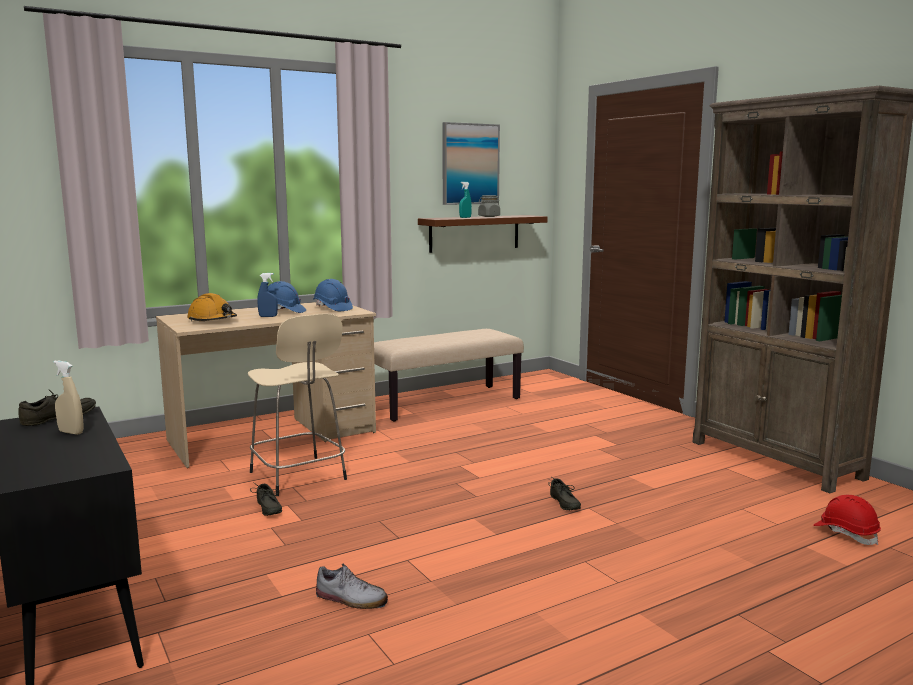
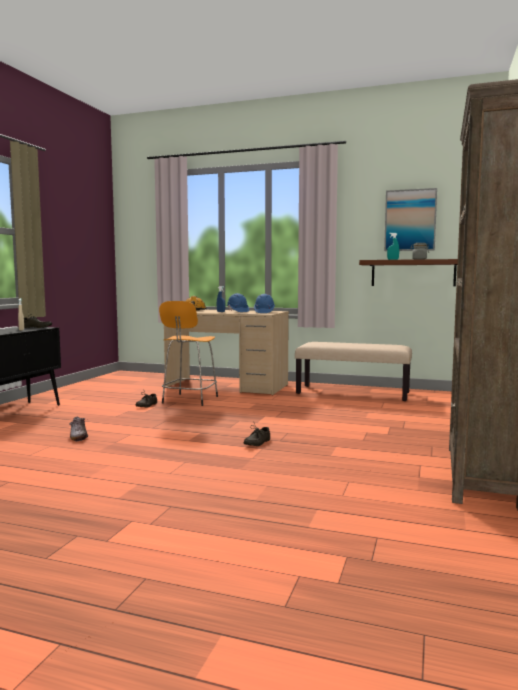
camera: 50 degrees right, 5 degrees down
(299, 477) = (189, 400): beige stool -> orange stool
(846, 533) = (372, 518): red hard hat -> none

